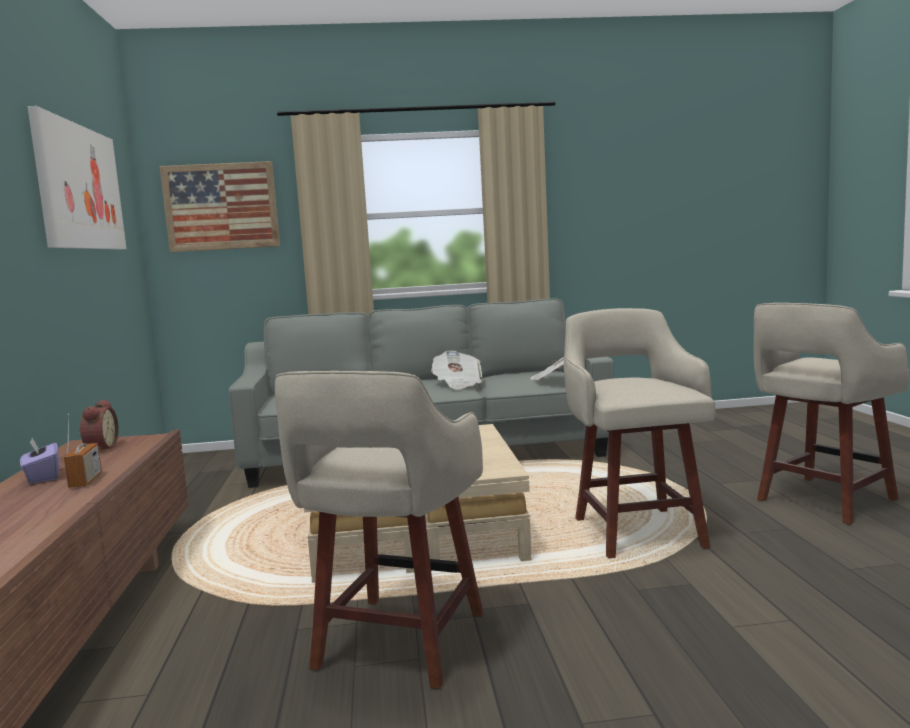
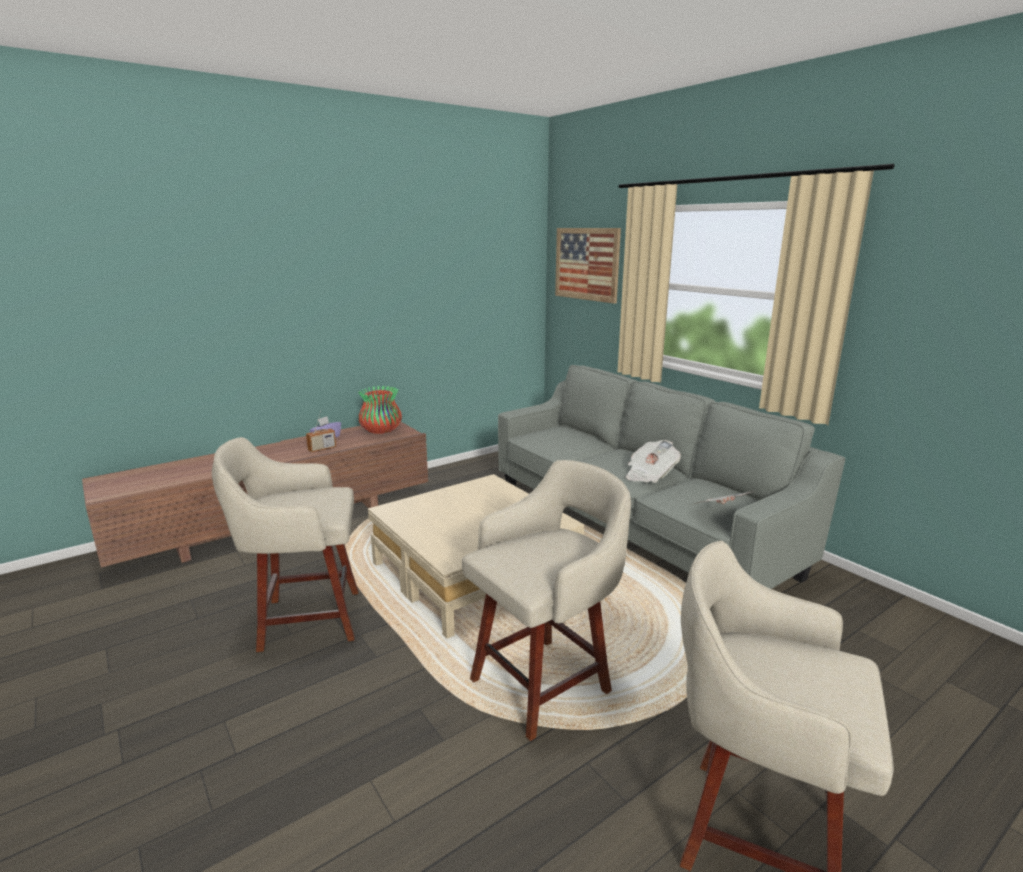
camera: 60 degrees right, 10 degrees up
(79, 187) = (451, 257): picture -> none
(99, 449) = (381, 430): alarm clock -> vase

